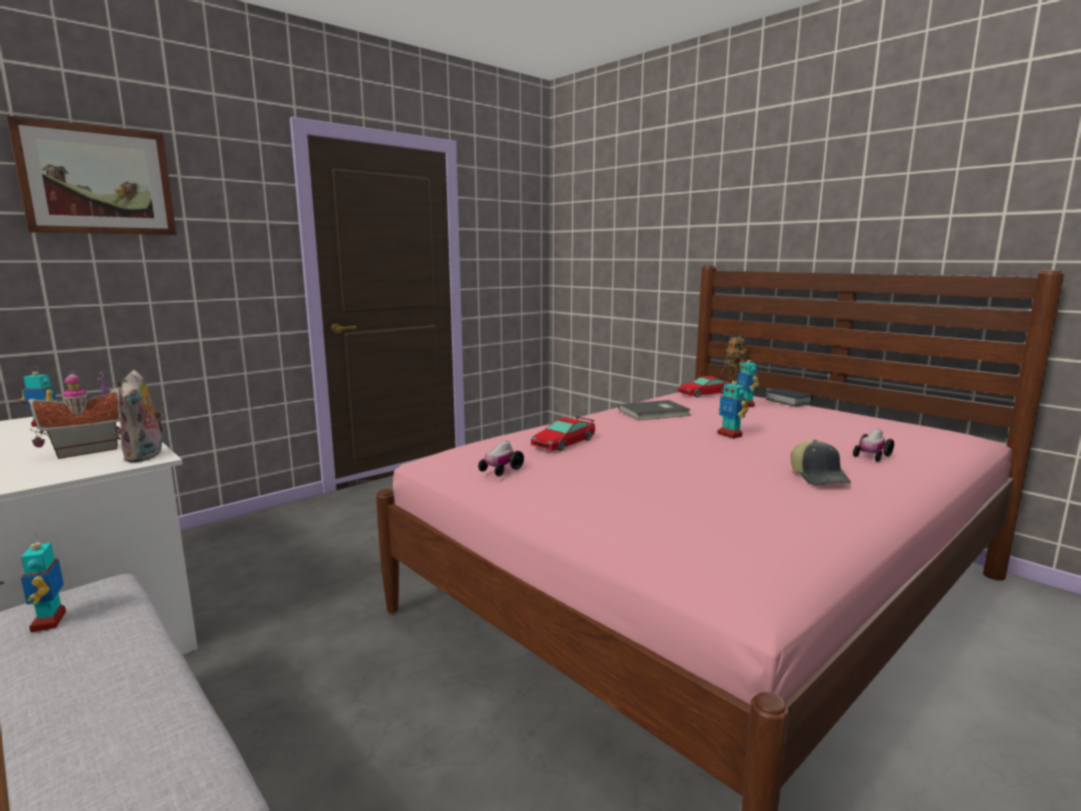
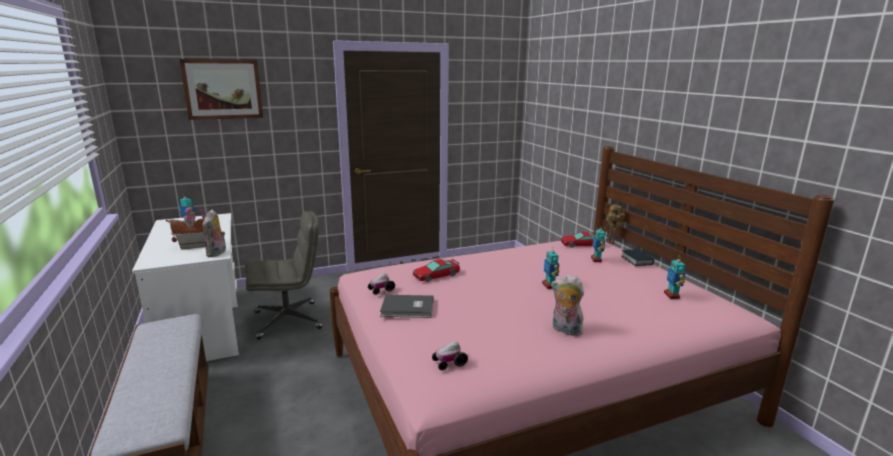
camera: 20 degrees right, 5 degrees up
(50, 621) = (154, 333): toy robot -> toy robot (672, 295)
(264, 576) = (289, 320): none -> grey office chair
(655, 413) = (522, 258): grey book -> grey book (408, 308)
(819, 477) = (565, 330): cap -> plush toy
(871, 456) = (627, 320): toy car -> toy car (449, 363)

